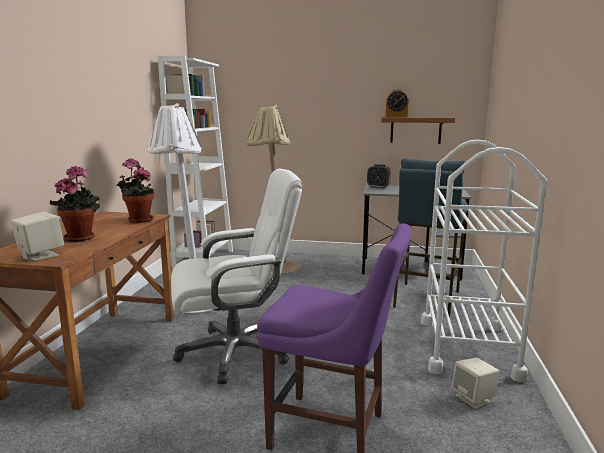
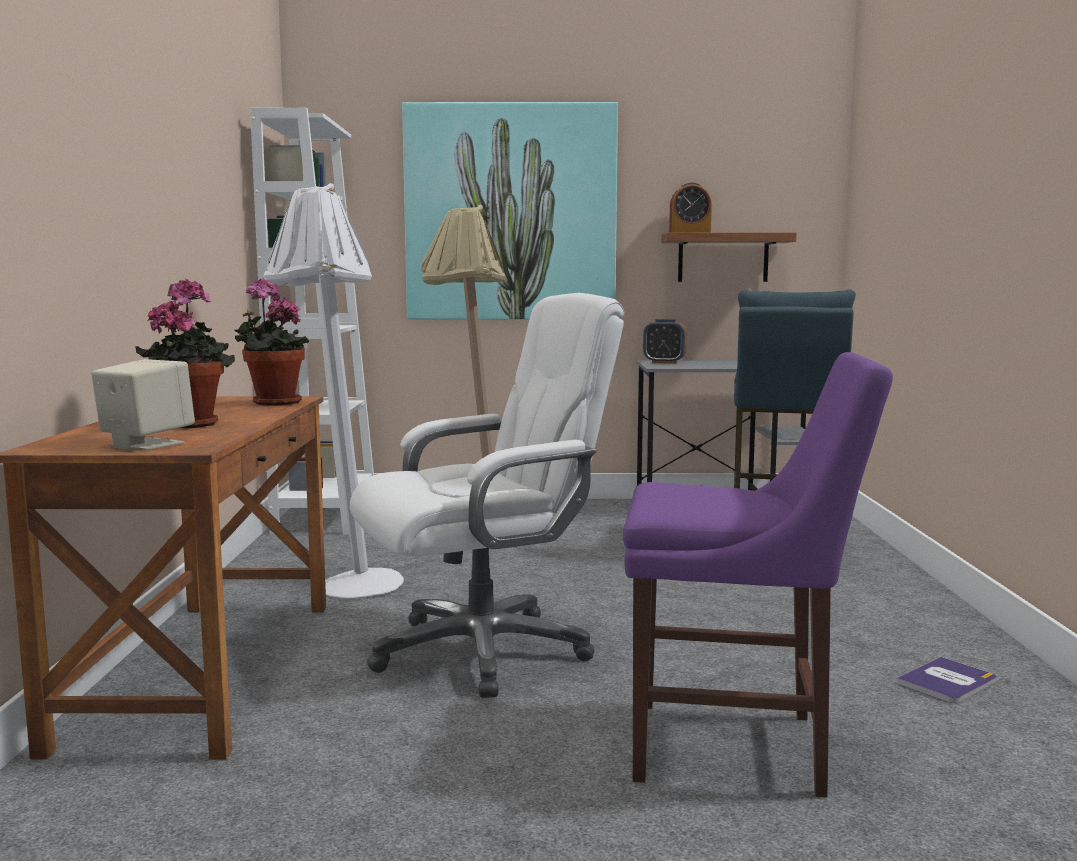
camera: 10 degrees left, 5 degrees down
(301, 105) = (510, 213): none -> picture
(468, 348) = (896, 615): white cart -> none
(473, 399) = (947, 682): beige speaker -> book

